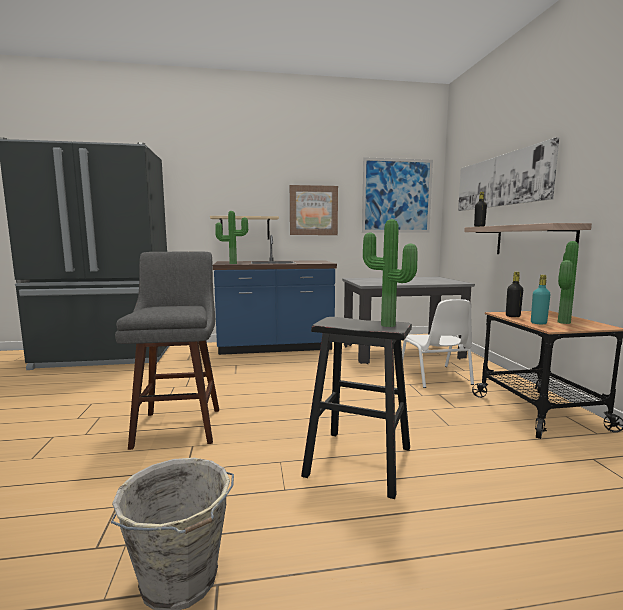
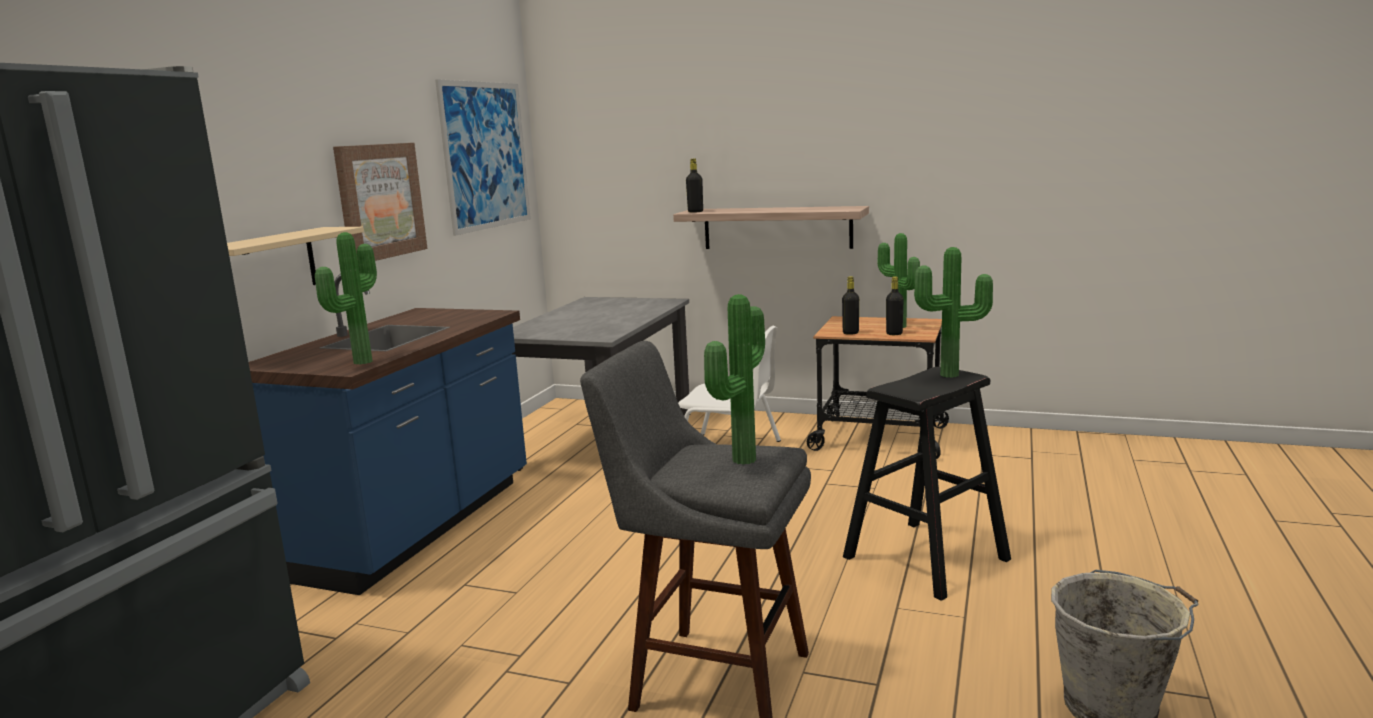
camera: 60 degrees left, 5 degrees up
(171, 309) = (739, 459): none -> potted plant
(500, 181) = (695, 139): picture -> none
(538, 323) = (894, 333): turquoise bottle -> black bottle

